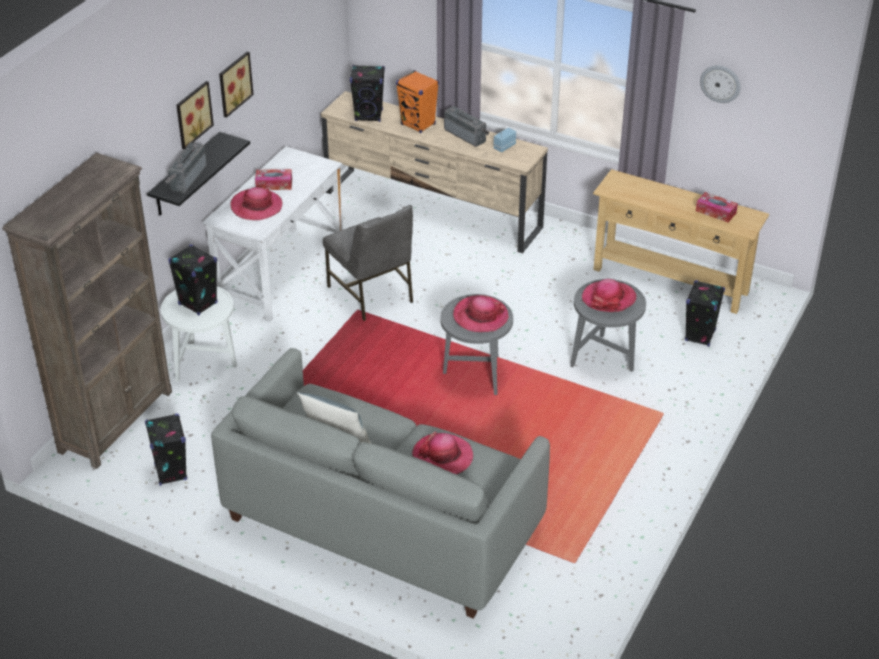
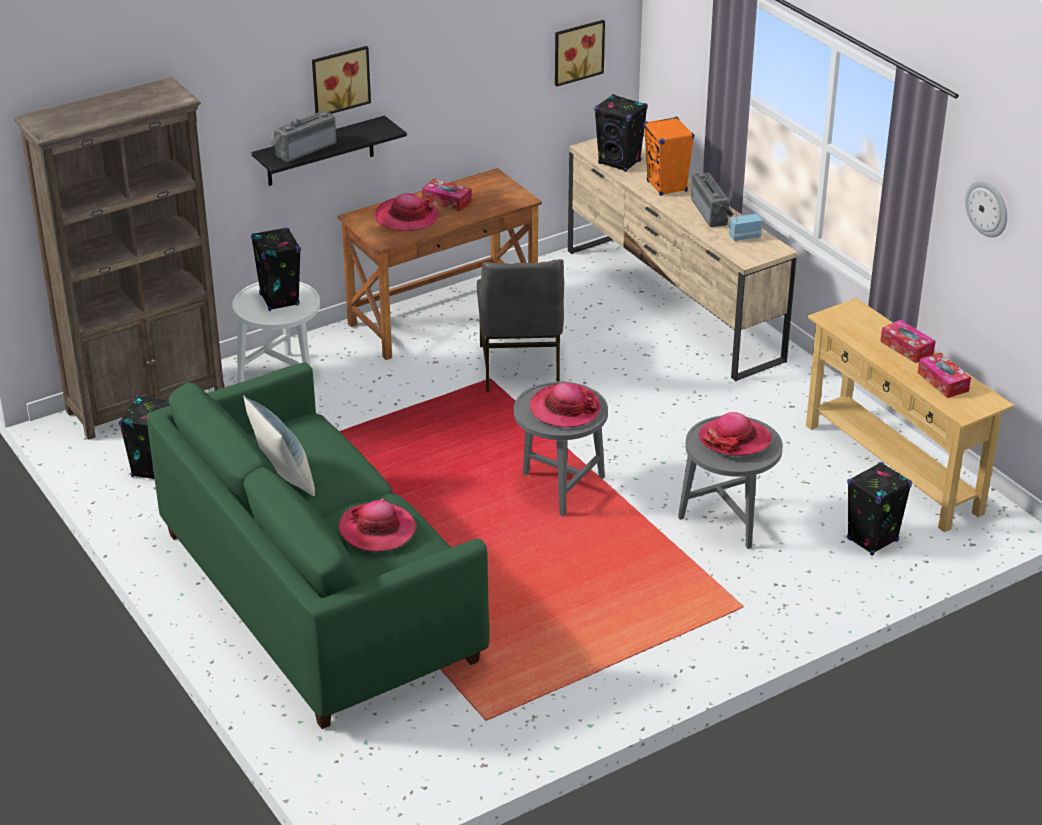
camera: 30 degrees right, 5 degrees down
(233, 83) = (416, 63): picture -> picture (577, 51)
(280, 273) = (443, 316): white desk -> brown desk
(382, 522) = (317, 596): grey sofa -> green sofa
(673, 195) = (906, 348): none -> tissue box

